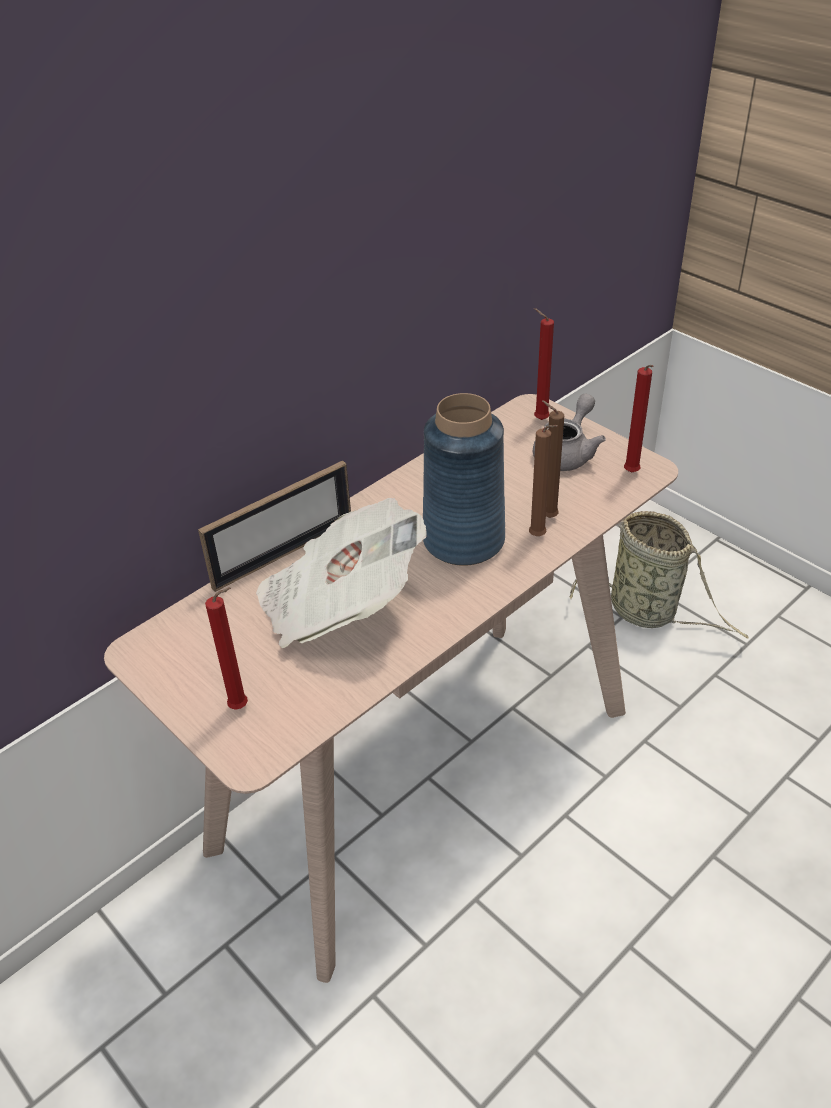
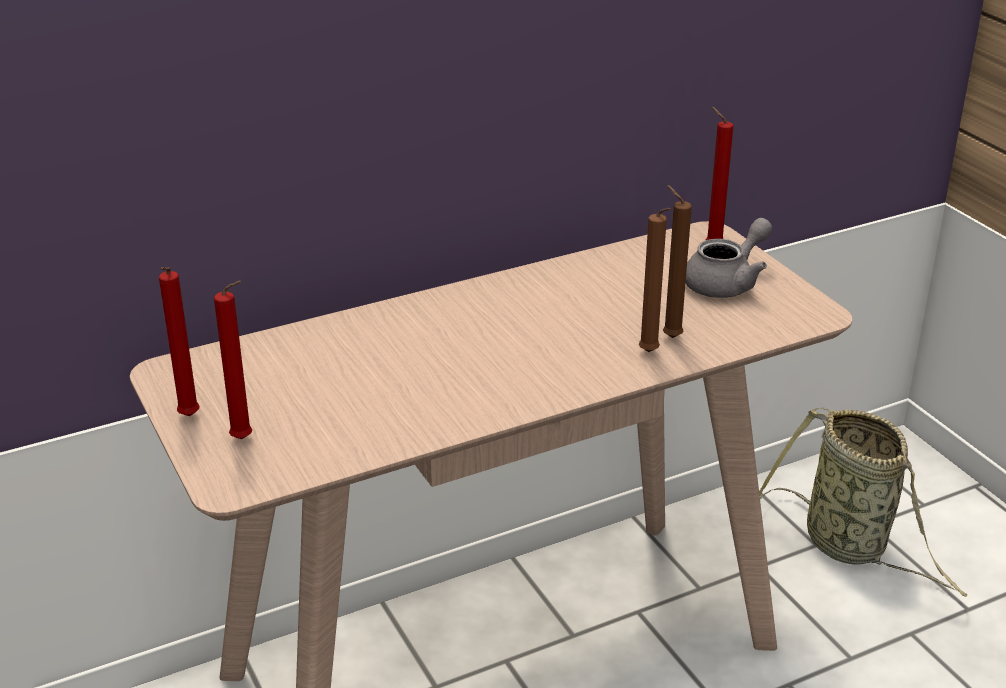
camera: 15 degrees right, 10 degrees down
(284, 553) = (361, 317): picture frame -> none
(339, 604) = (395, 372): newspaper -> none
(464, 540) = (563, 341): blue vase -> none
(632, 474) = (793, 315): red candle -> red candle (188, 418)

